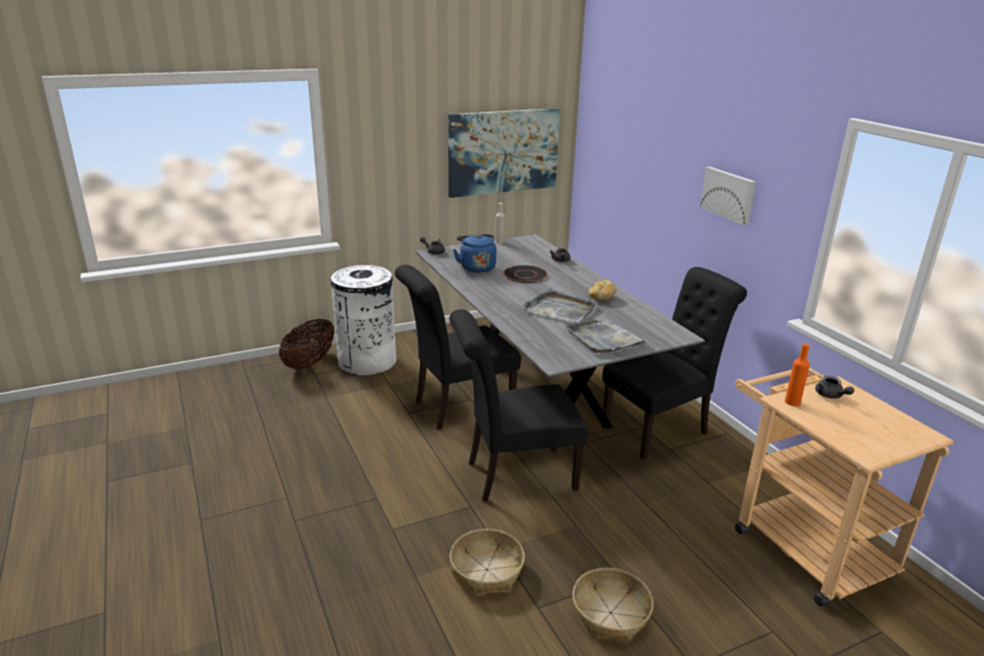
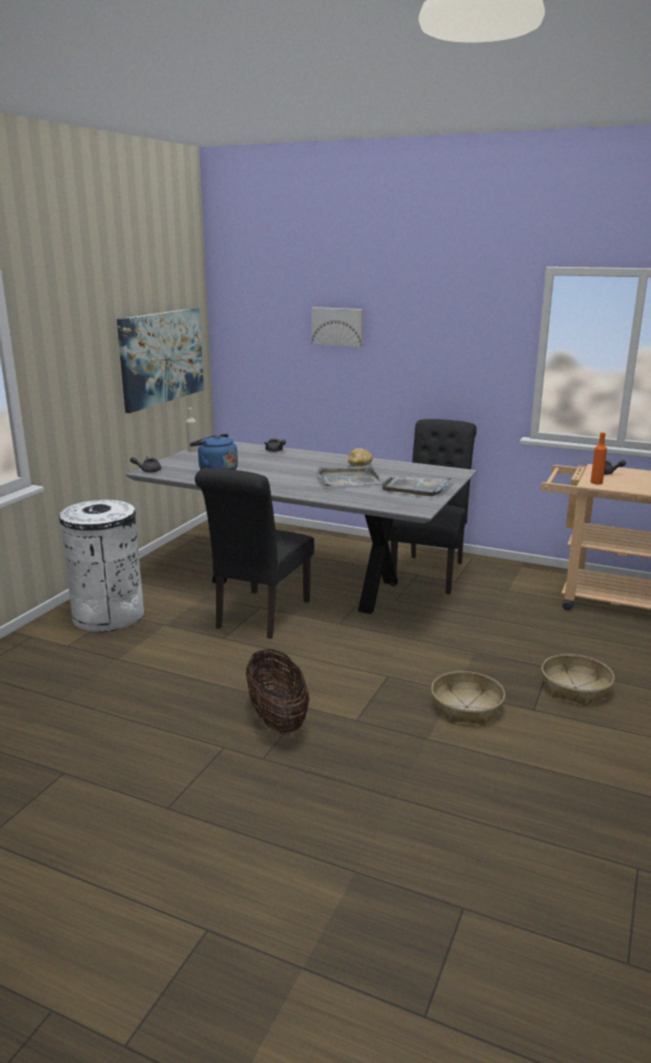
camera: 40 degrees left, 5 degrees down
(309, 362) = (44, 639): basket -> basket (277, 718)
(514, 475) = (383, 642): black chair -> none
(525, 275) = (269, 466): black plate -> none
(729, 194) = (431, 351): picture -> picture (338, 326)

